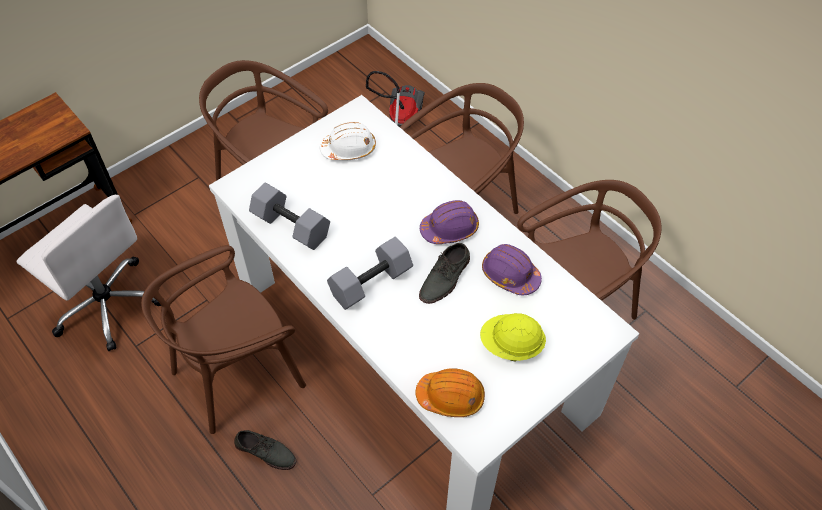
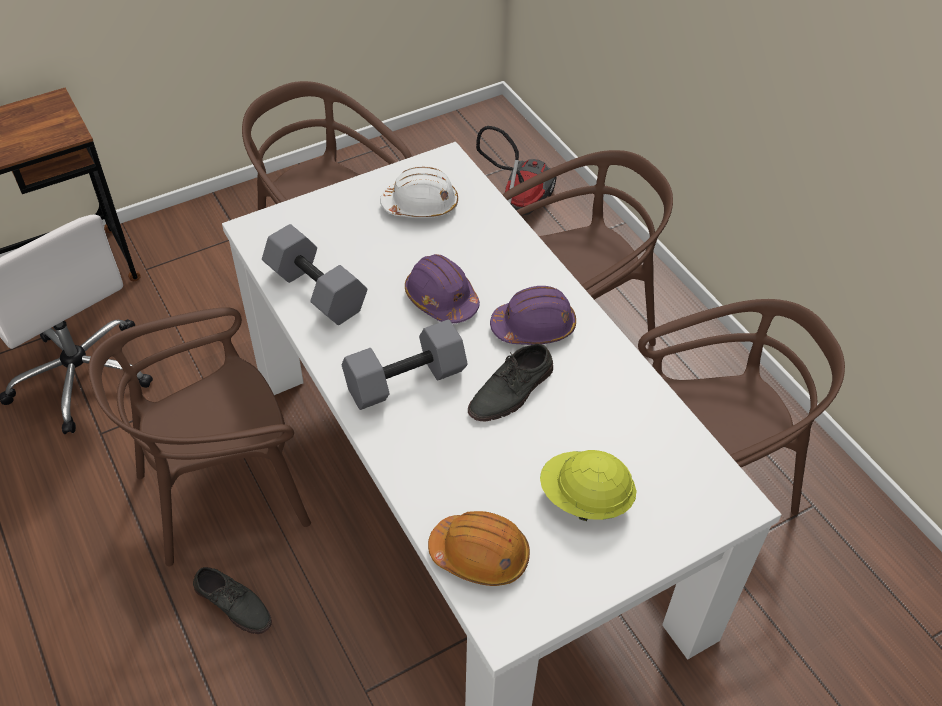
camera: 10 degrees right, 5 degrees down
(510, 275) = (606, 401): purple hard hat -> purple hard hat (441, 299)

